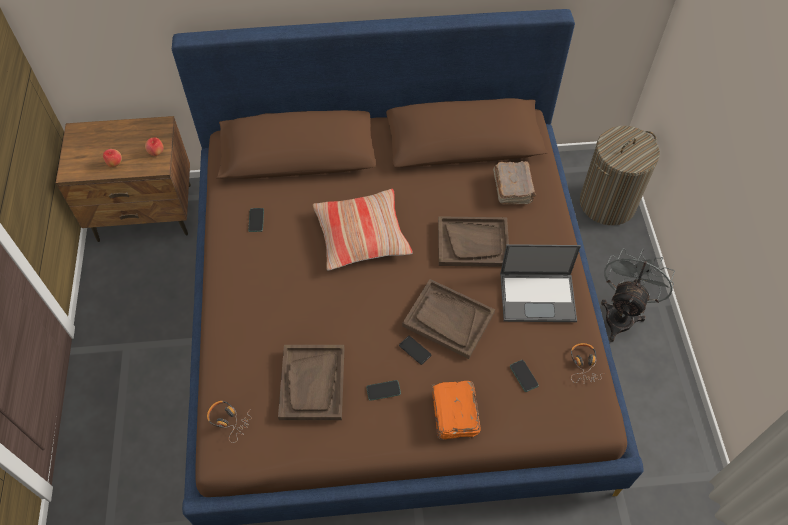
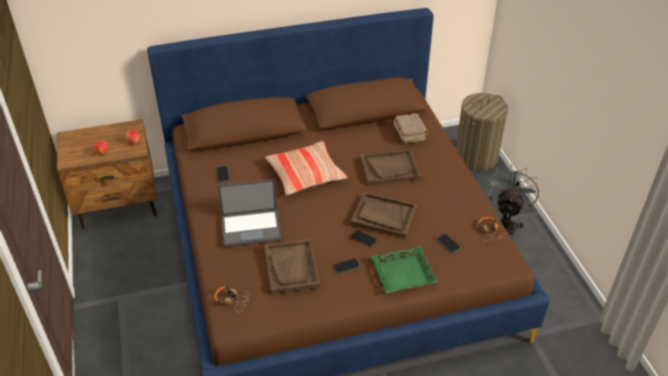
camera: 10 degrees left, 15 degrees down
(454, 415) = (403, 274): orange book -> green tray
(538, 296) = (446, 195): laptop -> laptop (251, 227)

